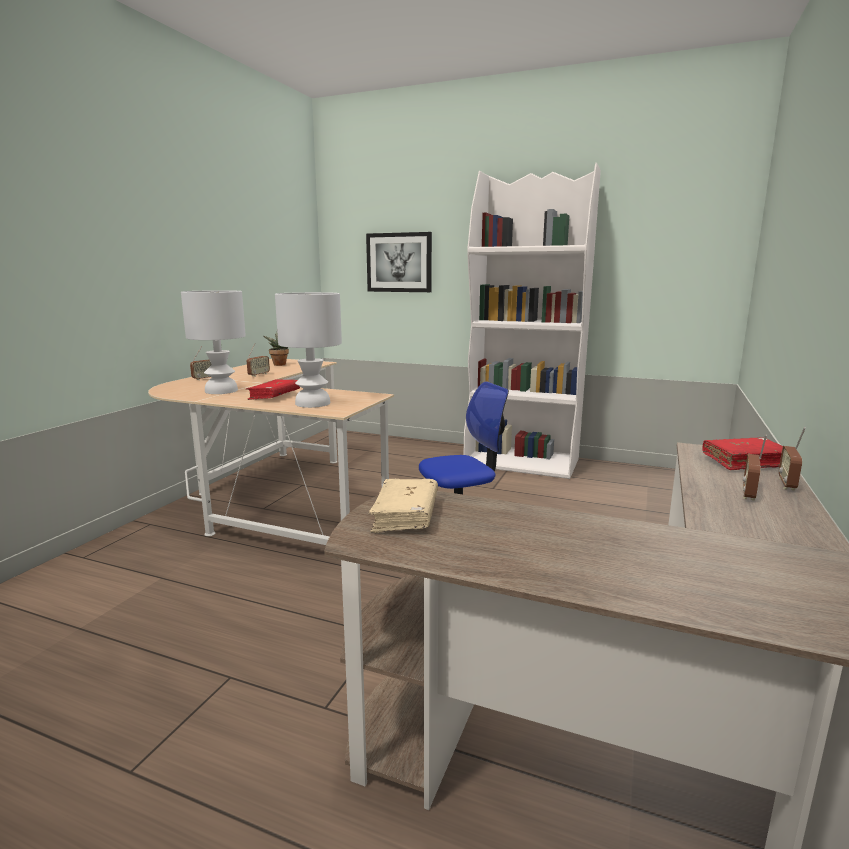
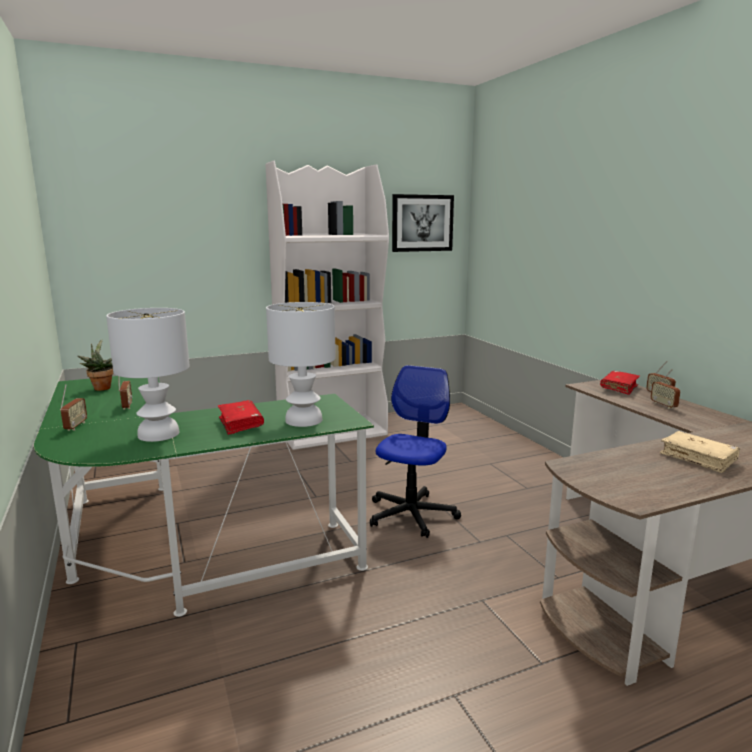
camera: 45 degrees left, 0 degrees up
(274, 502) = (182, 551): beige desk -> green desk
(399, 262) = (165, 249): picture -> picture (422, 223)
(405, 515) = (605, 477): beige book -> beige book (698, 458)

